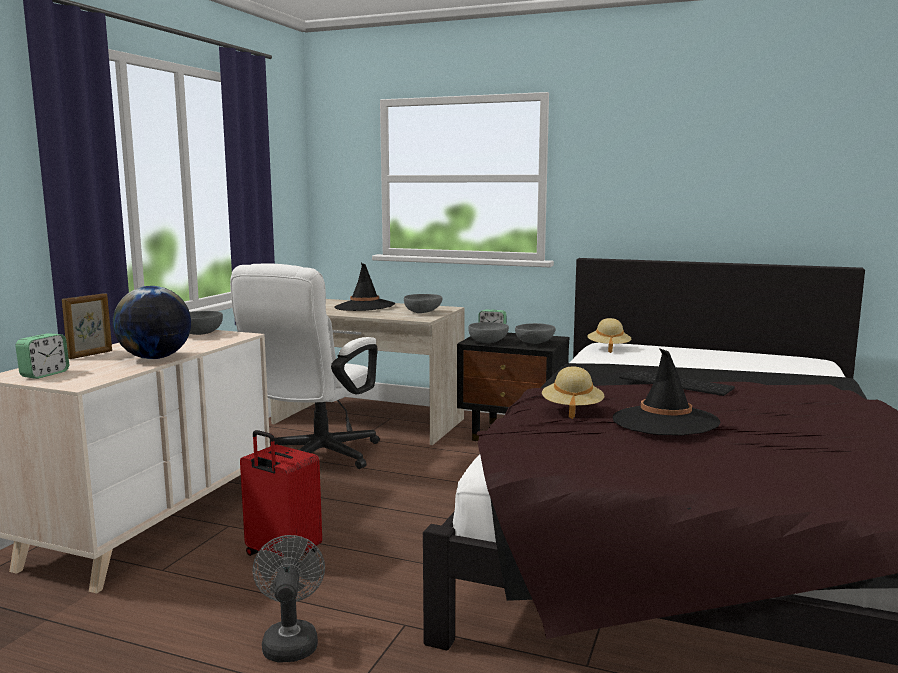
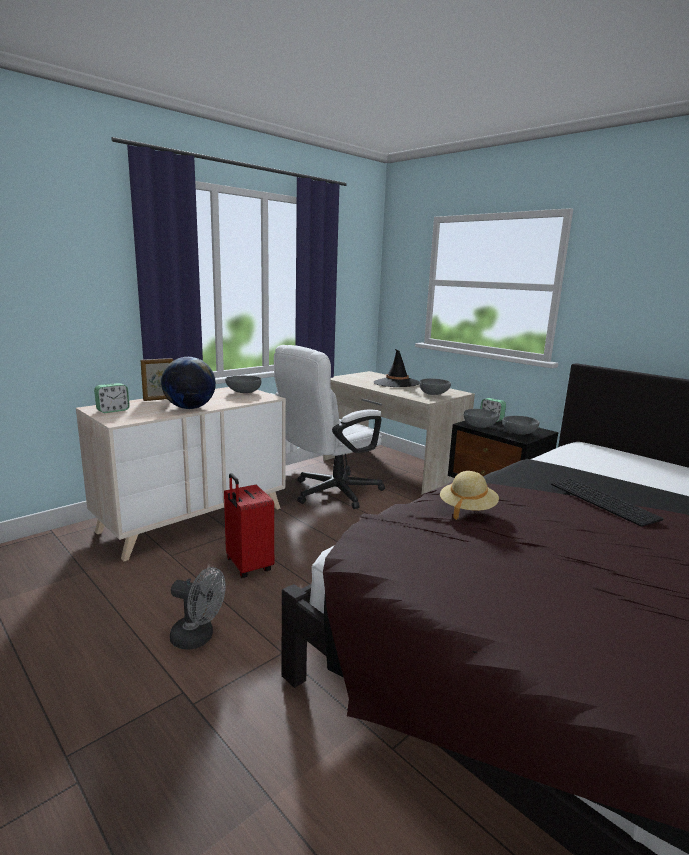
camera: 25 degrees right, 5 degrees up
(290, 641) = (198, 638): grey fan -> grey fan turned 90 degrees clockwise
(608, 348) = (582, 450): beige hat -> none
(664, 421) = (542, 543): black hat -> none

